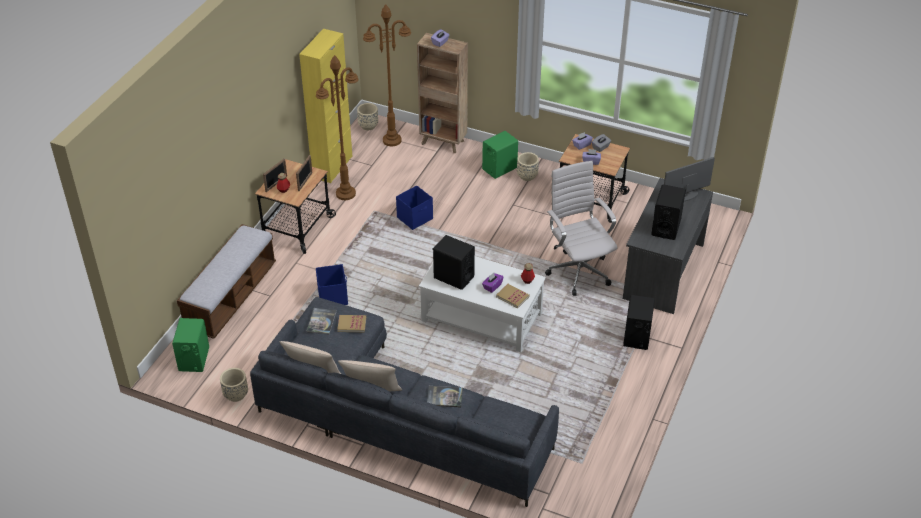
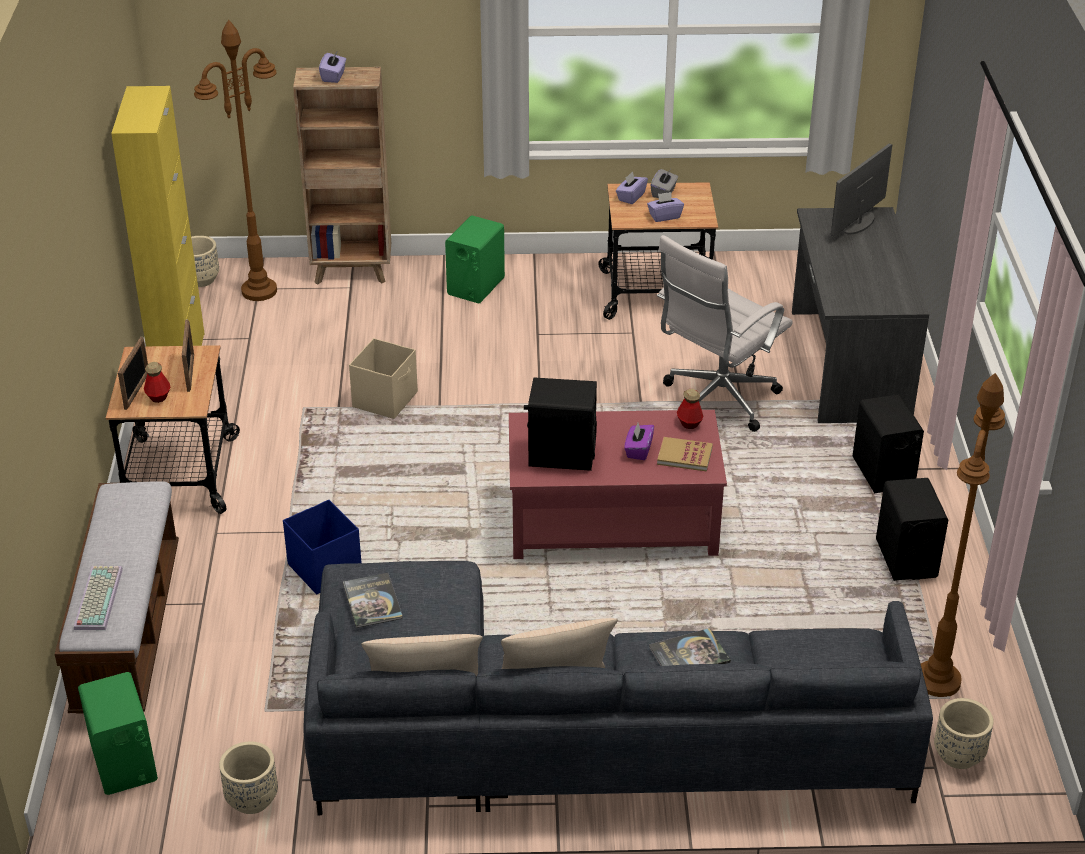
camera: 25 degrees left, 5 degrees down
(207, 280) = (97, 597): none -> keyboard
(346, 193) = (233, 394): brown floor lamp -> brown floor lamp (937, 680)
(352, 324) = (432, 588): book -> none
(415, 218) = (386, 399): blue storage box -> beige storage box
(481, 317) = (611, 520): white coffee table -> red coffee table
(527, 176) = (530, 286): beige planter -> beige planter (958, 755)
(578, 270) = (716, 402): white office chair -> white office chair turned 90 degrees counterclockwise
(666, 227) = (865, 275): black speaker -> black speaker (906, 558)

